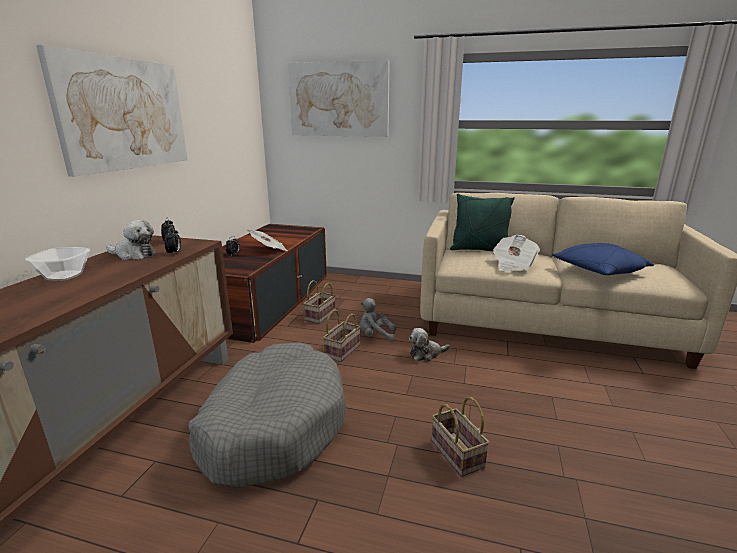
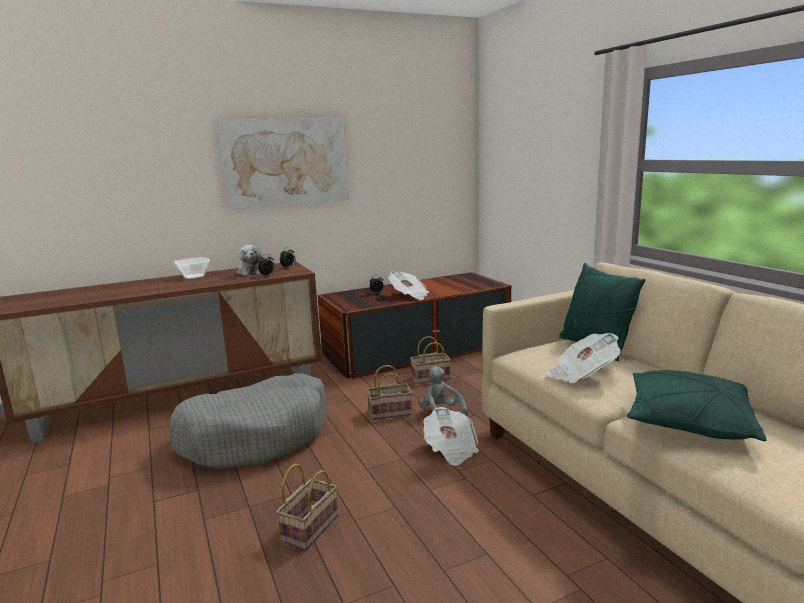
camera: 50 degrees right, 5 degrees down
(339, 100) = (535, 135): picture -> none
(426, 354) = (451, 449): plush toy -> newspaper
(598, 271) = (687, 422): blue pillow -> green pillow

